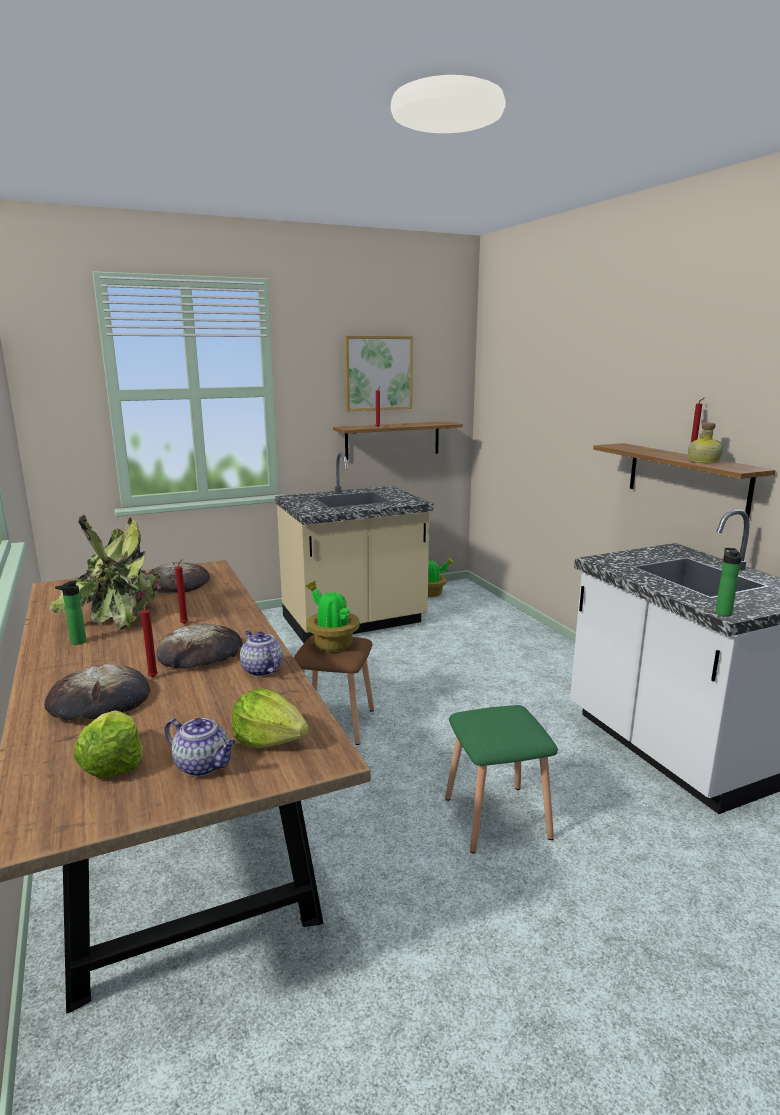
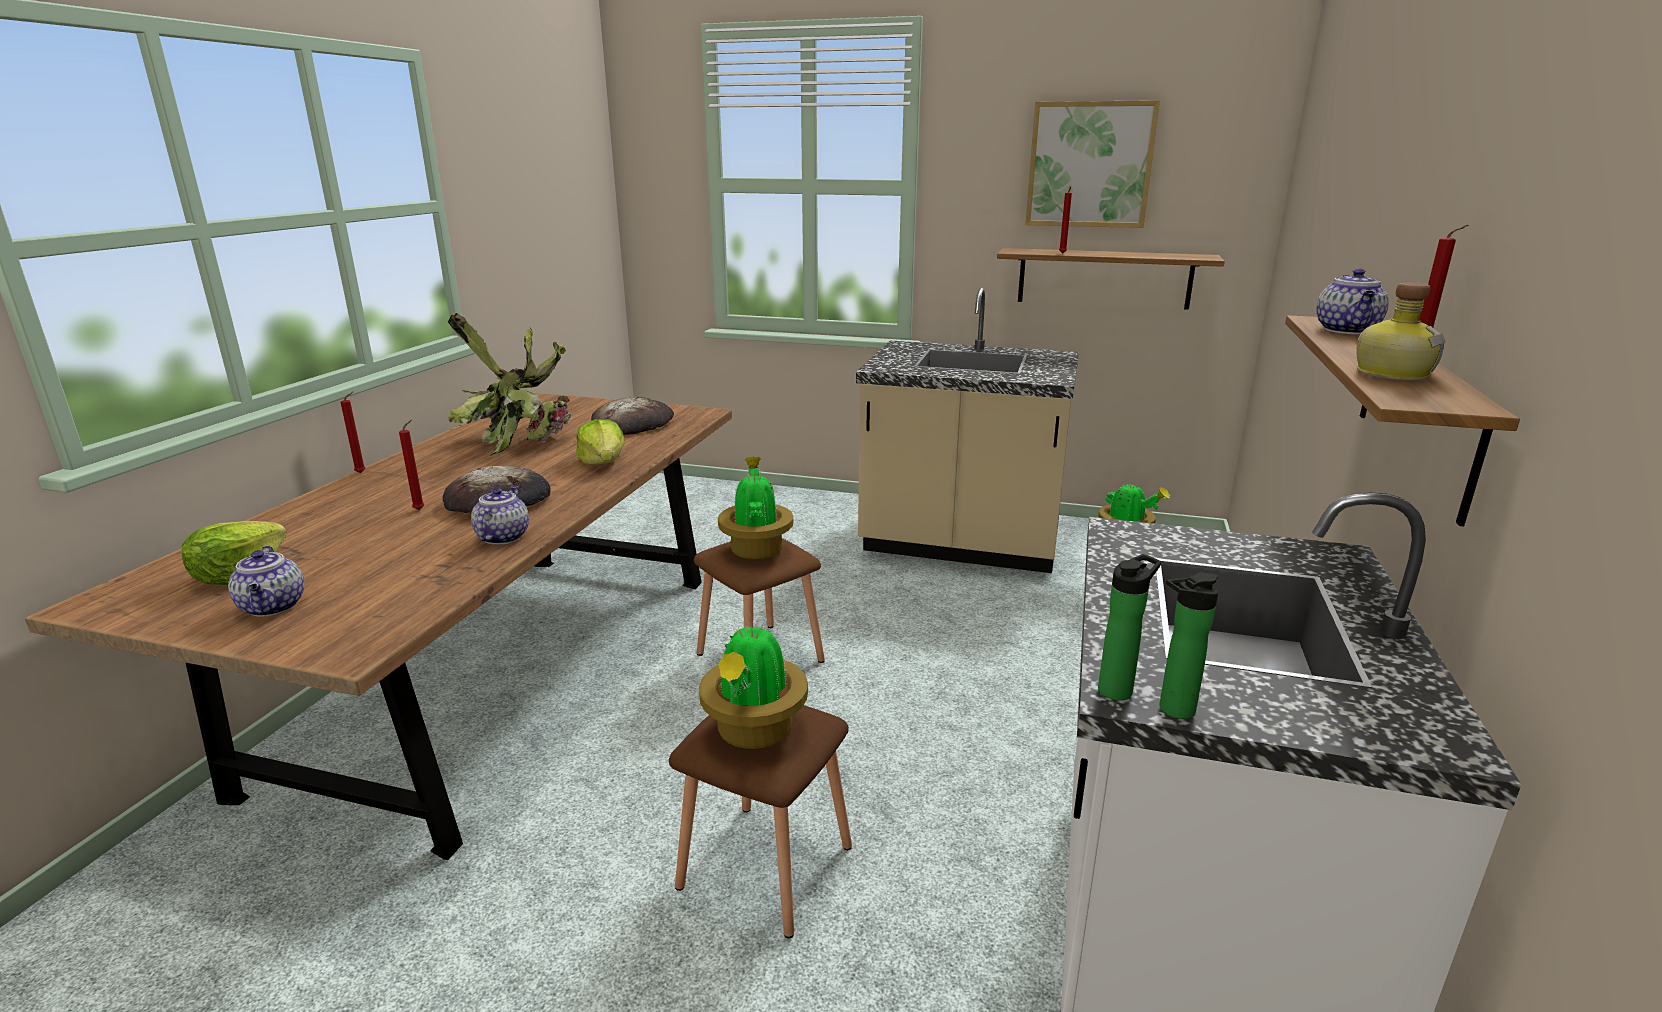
camera: 40 degrees right, 5 degrees up
(76, 642) = (442, 457): bottle -> bottle (1172, 710)
(99, 701) = (345, 516): bread -> none
(185, 623) = (551, 466): red candle -> red candle (362, 473)
(269, 739) = (360, 607): lettuce -> lettuce (603, 463)
(495, 818) = (762, 866): green stool -> brown stool
(503, 726) = (754, 731): none -> potted plant
(634, 448) = (1347, 330): none -> teapot

